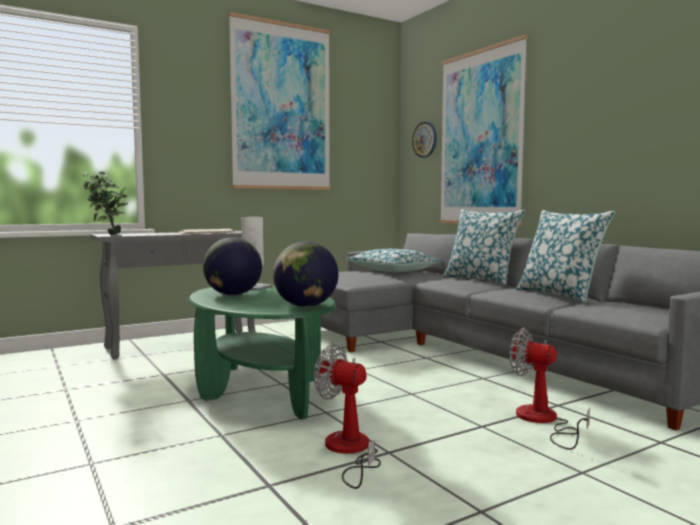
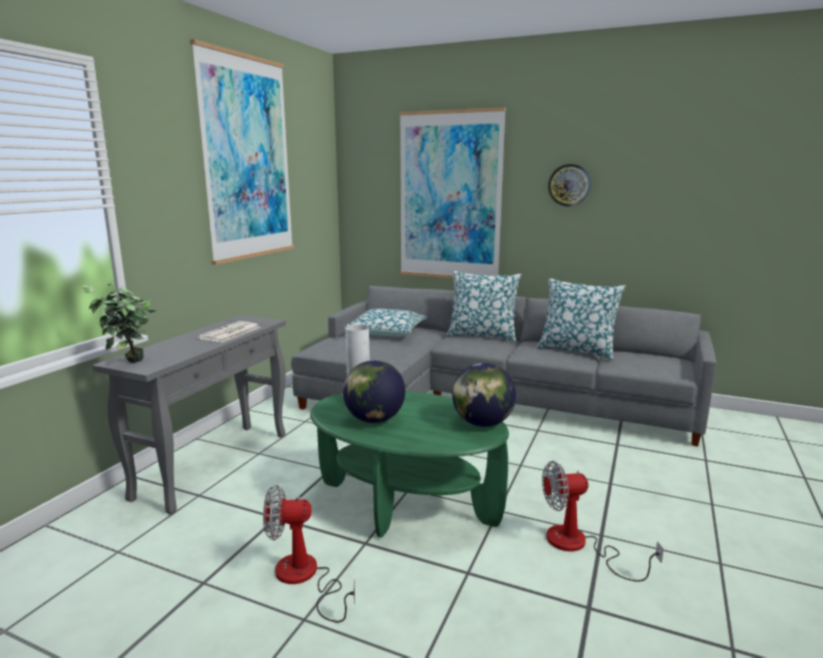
camera: 35 degrees left, 10 degrees up
(425, 139) = (375, 189): wall clock -> wall clock (569, 185)
(542, 421) = (632, 464): fan -> fan (304, 578)

